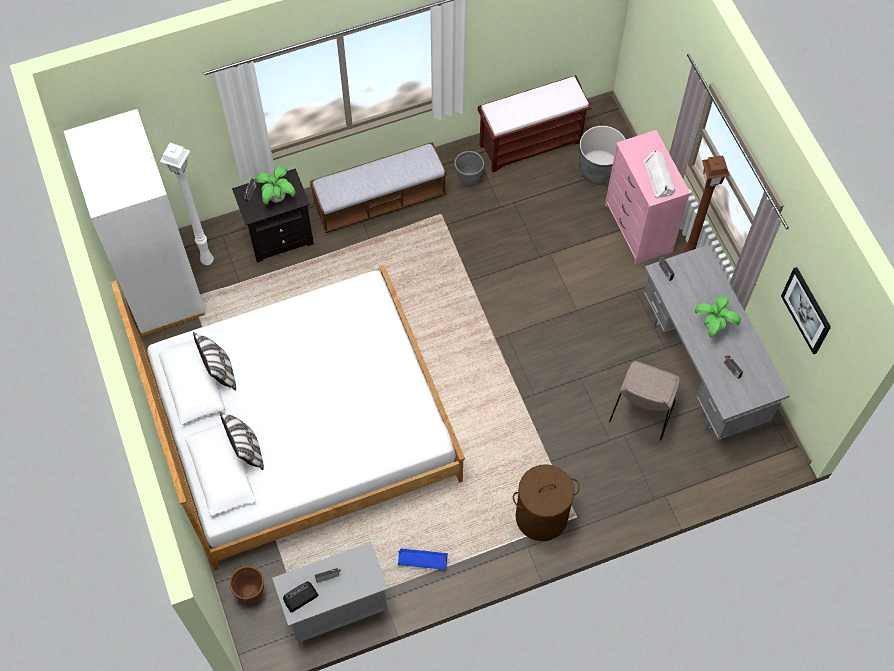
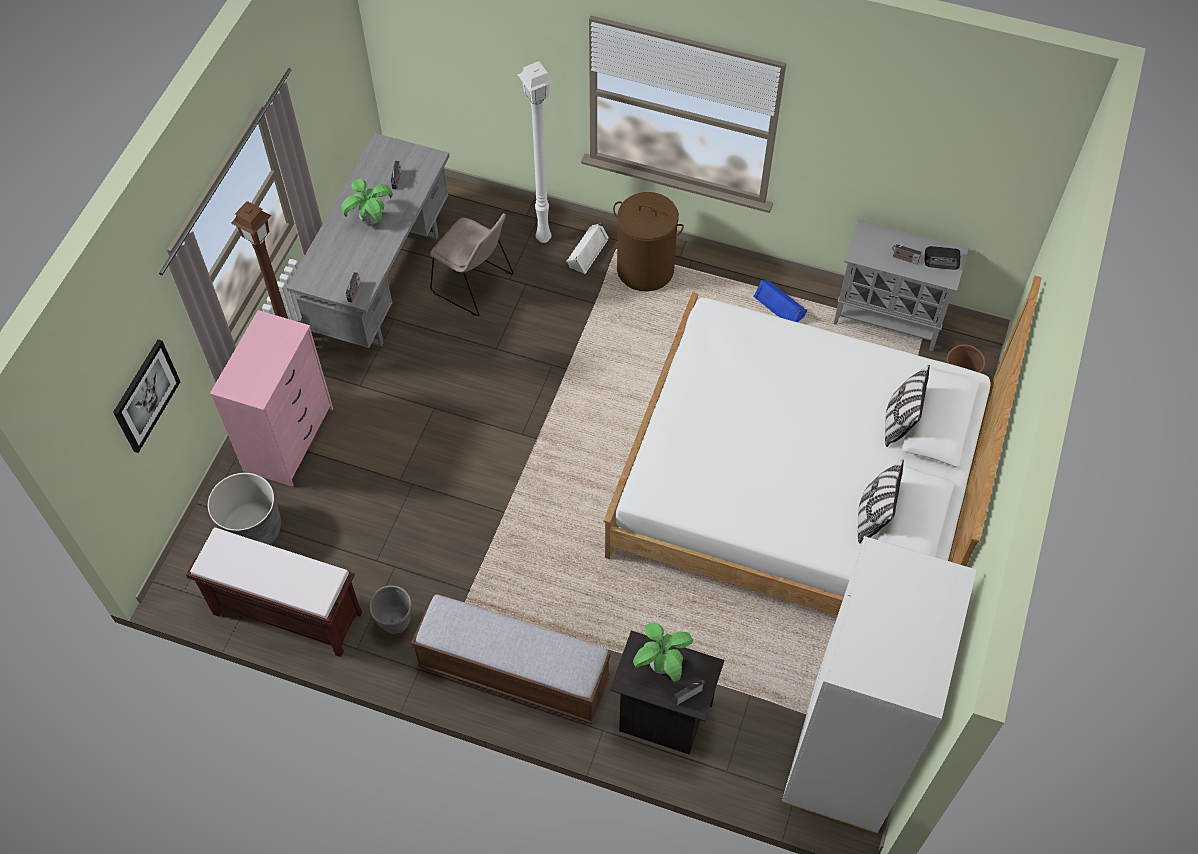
camera: 140 degrees left, 5 degrees down
(206, 261) = (769, 752): white floor lamp -> white floor lamp (545, 238)
(641, 412) = (474, 285): beige chair -> beige chair turned 60 degrees clockwise
(659, 177) = (267, 344): white speaker -> white speaker (587, 251)
(806, 310) = (318, 91): picture -> picture (145, 395)

